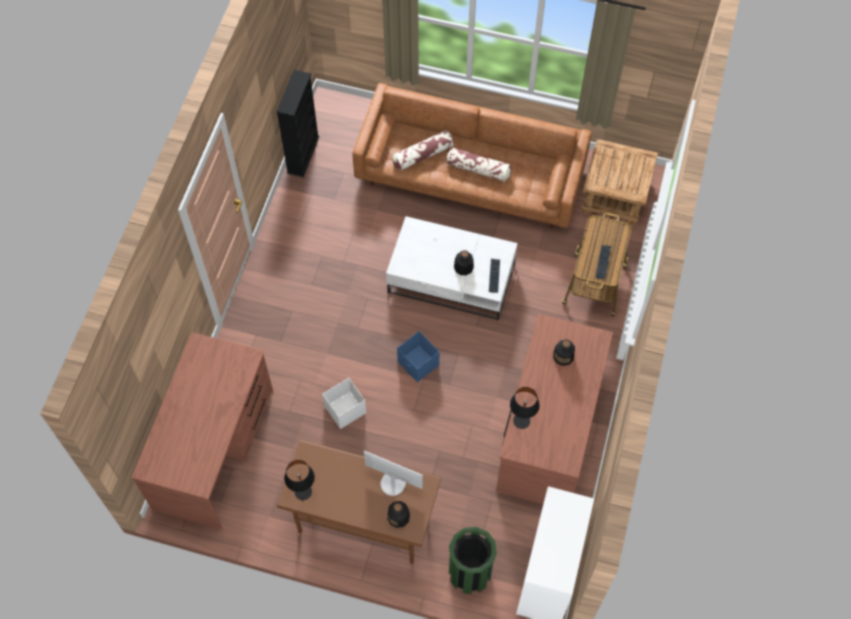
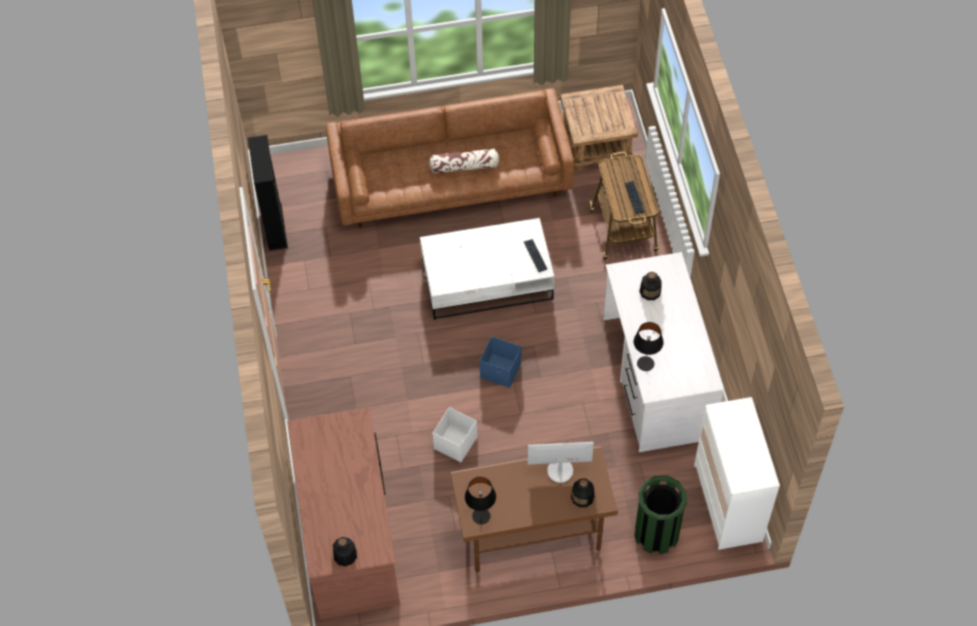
camera: 25 degrees left, 5 degrees down
(422, 155) = (403, 175): pillow -> none
(463, 267) = (502, 260): bottle -> bottle (345, 555)
(548, 431) = (656, 378): brown desk -> white desk

